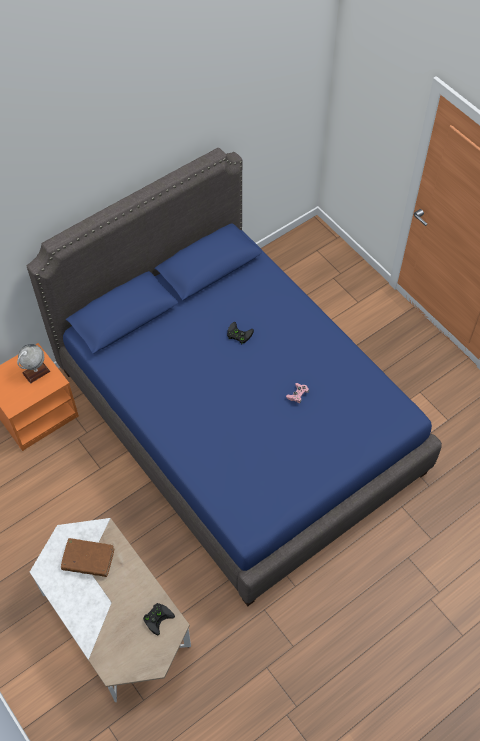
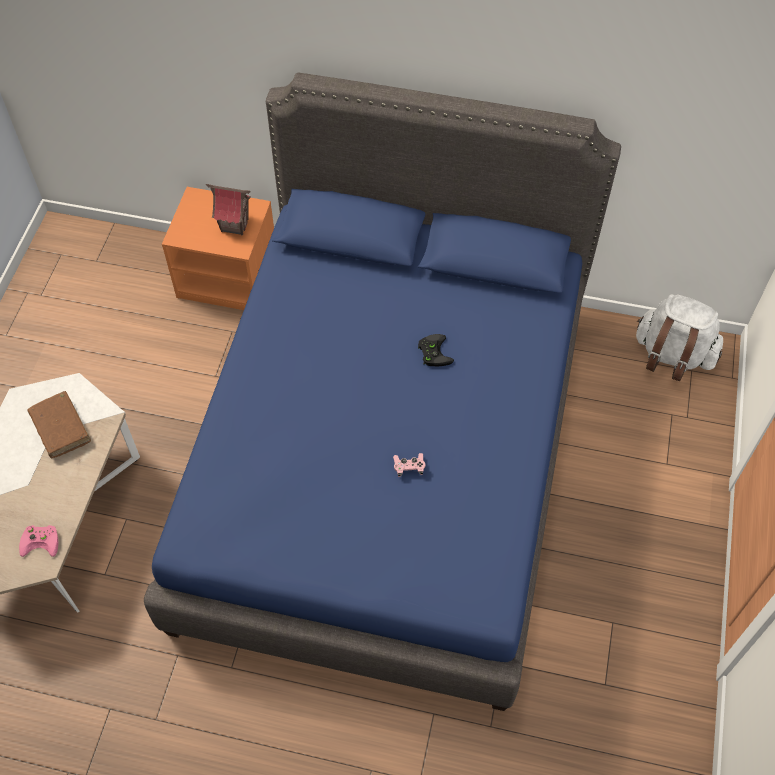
camera: 50 degrees right, 0 degrees up
(36, 372) = (234, 225): globe -> toy house
(158, 617) = (42, 541): black game controller -> pink game controller
(300, 250) = (672, 355): none -> white backpack

